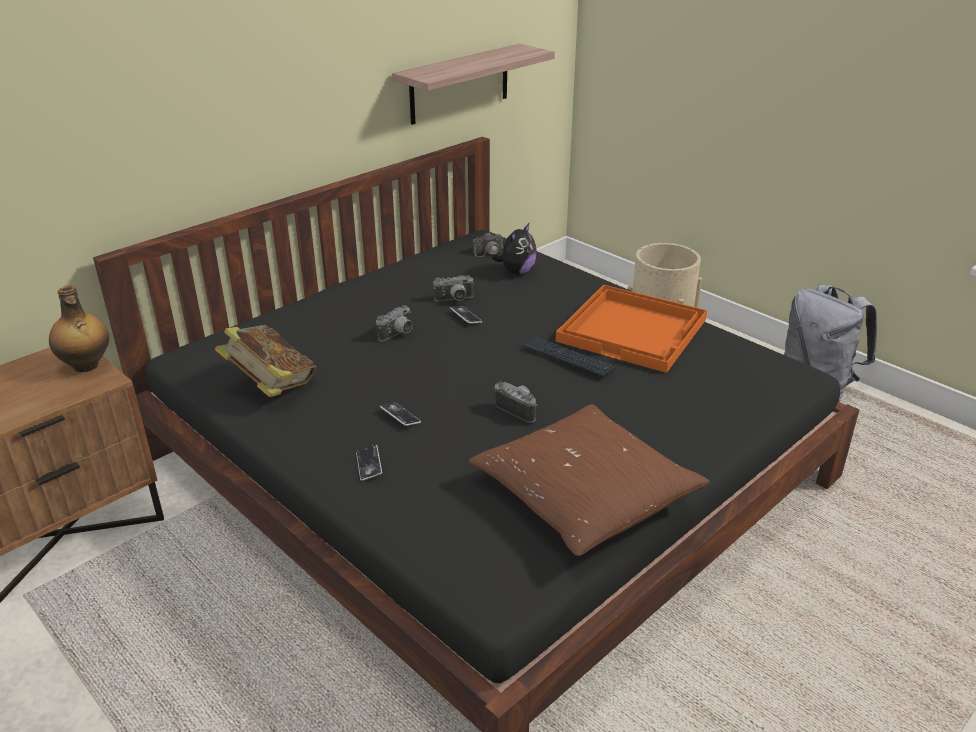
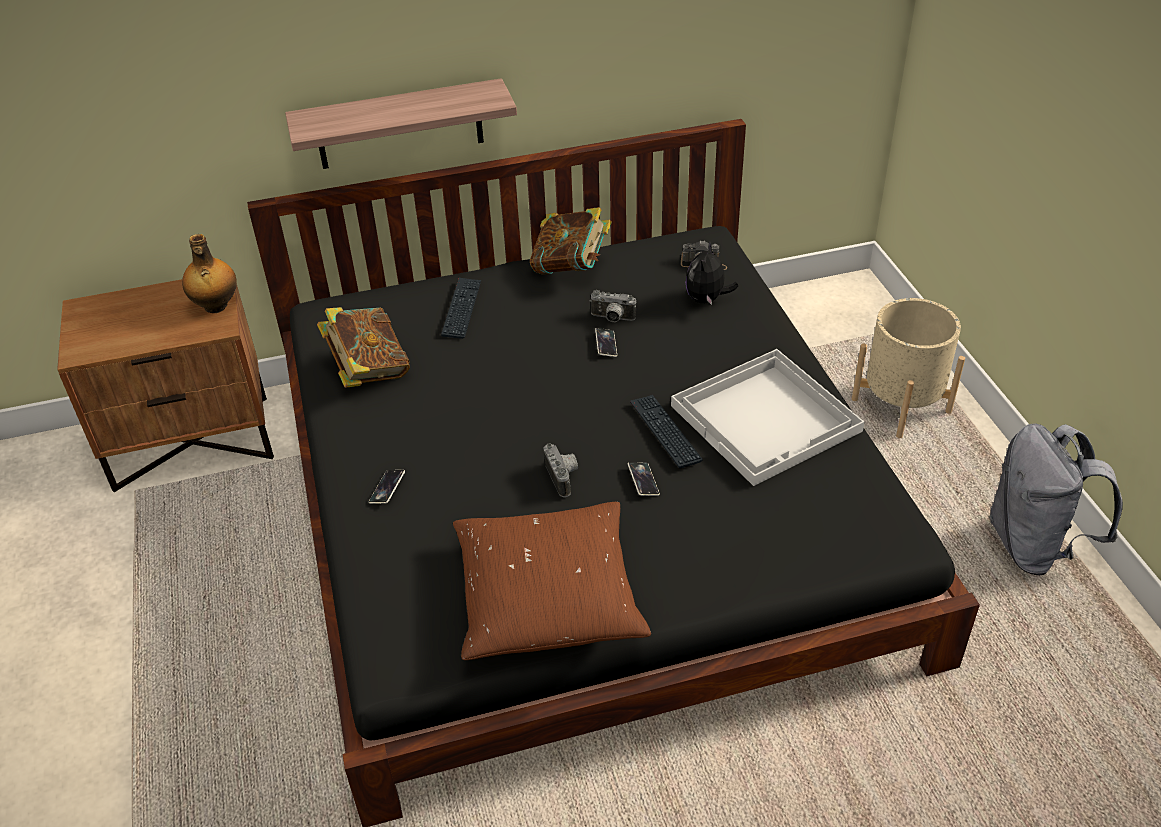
camera: 30 degrees right, 10 degrees up
(320, 323) = (462, 309): none -> keyboard
(389, 276) = (571, 267): none -> book
(398, 334) = (524, 346): camera -> none
(400, 416) = (452, 445): phone -> phone (643, 481)
(459, 84) = (714, 56): shelf -> shelf (399, 125)
(516, 272) = (707, 299): plush toy -> plush toy turned 135 degrees clockwise
(633, 330) = (767, 418): orange tray -> white tray

